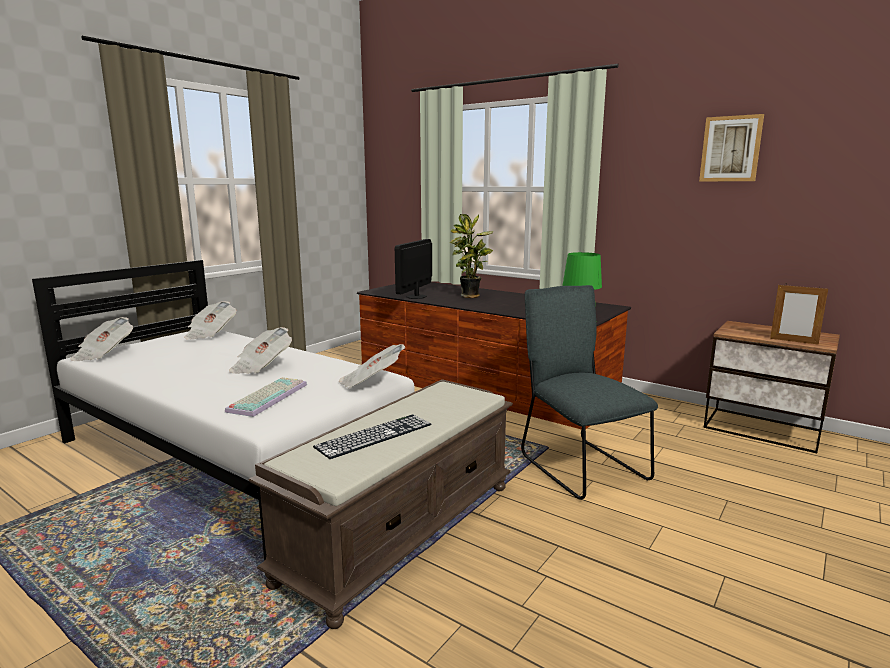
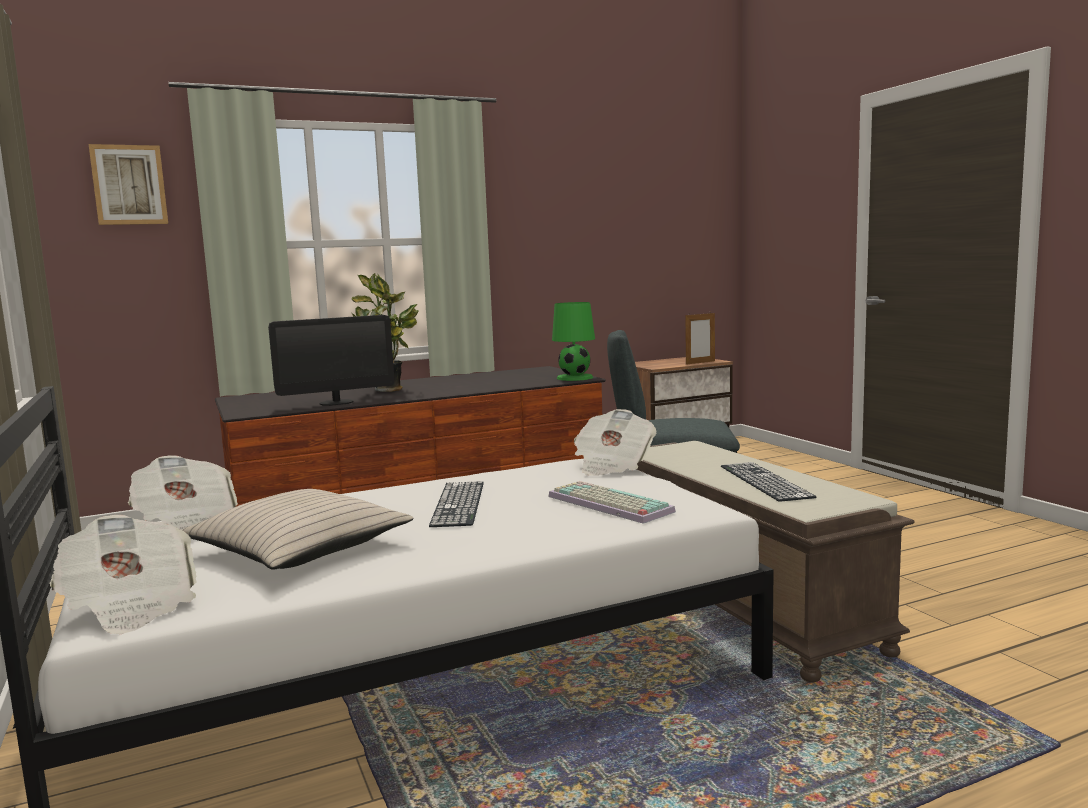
camera: 60 degrees left, 5 degrees down
(177, 358) = (299, 549): none -> beige pillow
(261, 367) = (458, 503): newspaper -> keyboard
(416, 296) = (336, 402): monitor -> monitor turned 75 degrees counterclockwise
(731, 149) = (598, 197): picture -> picture (129, 185)

